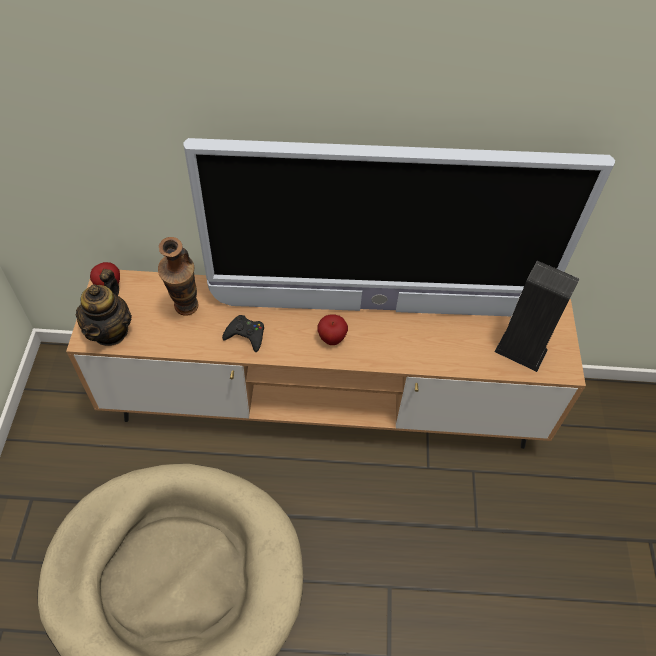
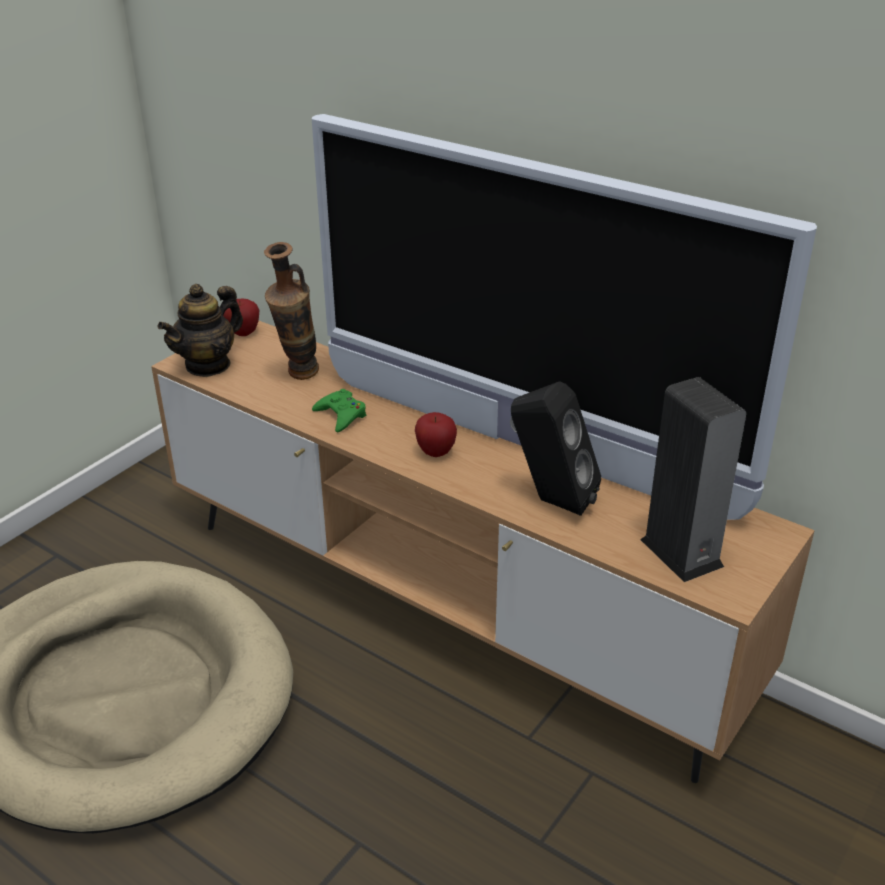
camera: 35 degrees right, 20 degrees down
(246, 335) = (341, 415): black game controller -> green game controller
(427, 346) = (550, 501): none -> black speaker

